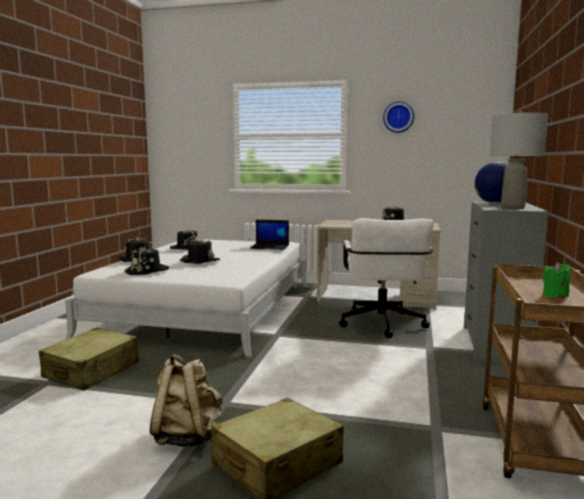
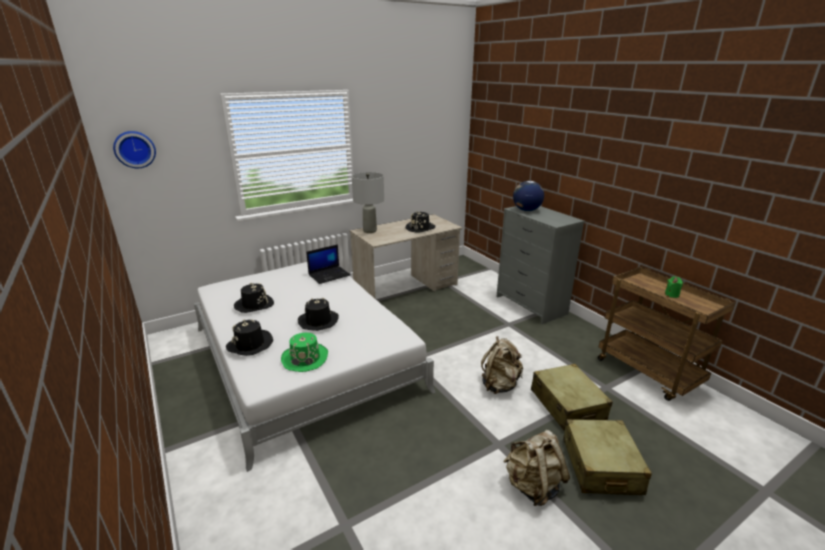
camera: 45 degrees left, 15 degrees up
(92, 371) = (354, 485): beige suitcase -> beige suitcase (567, 405)
(147, 271) = (305, 358): black hat -> green hat
(315, 376) = (500, 385): none -> beige backpack
(382, 326) = (456, 316): white office chair -> none
(398, 117) = (394, 125): wall clock -> wall clock (134, 149)
(512, 208) = (558, 219): grey table lamp -> grey table lamp (369, 231)

